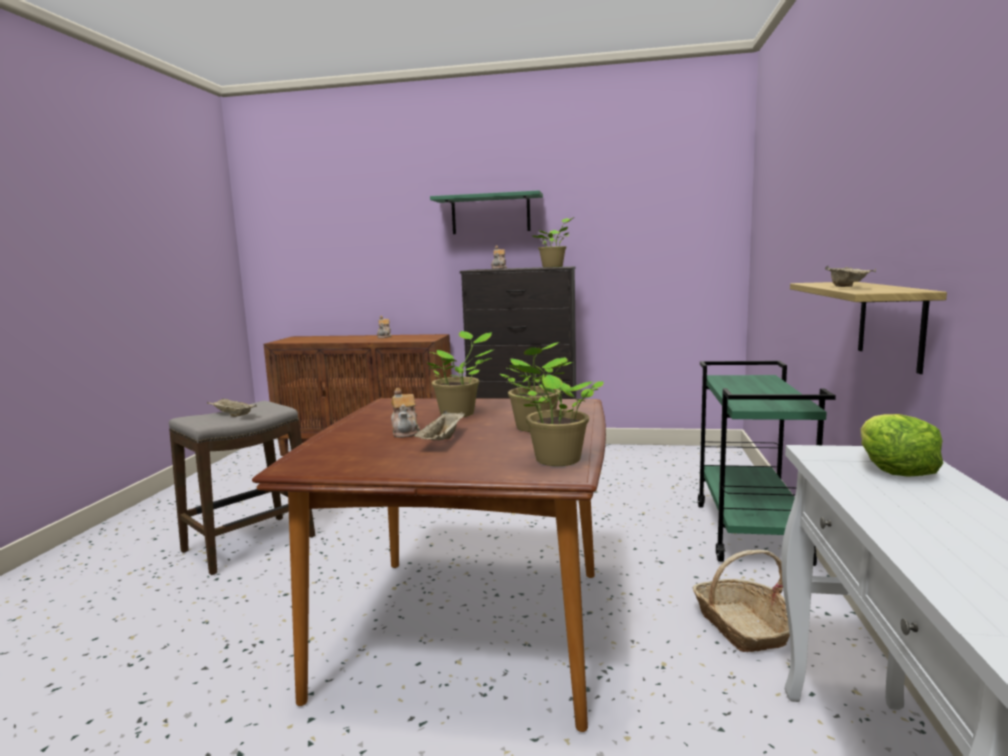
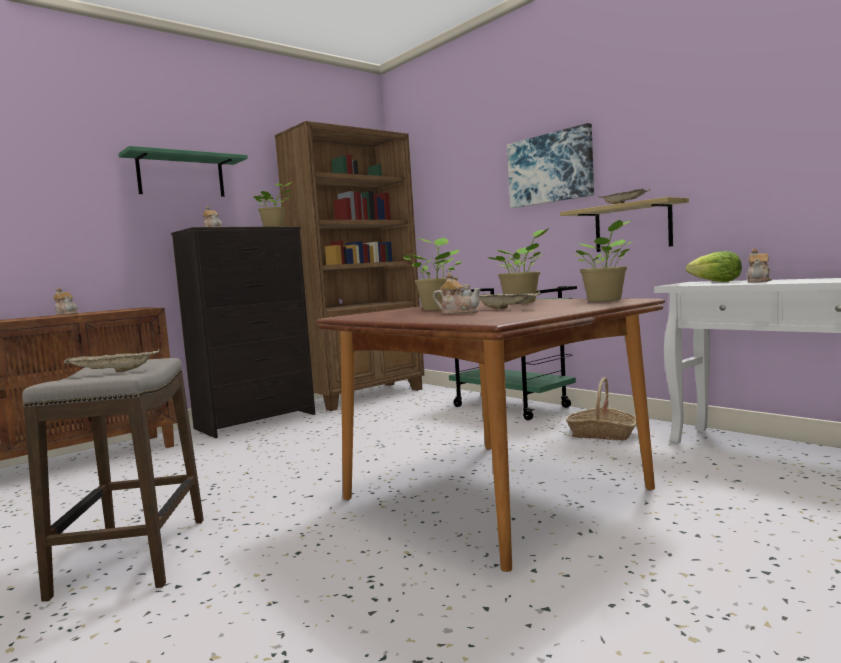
camera: 50 degrees left, 5 degrees down
(657, 456) = (364, 396): none -> brown bookcase
(839, 203) = (550, 168): none -> picture
(926, 498) = (758, 281): none -> teapot

